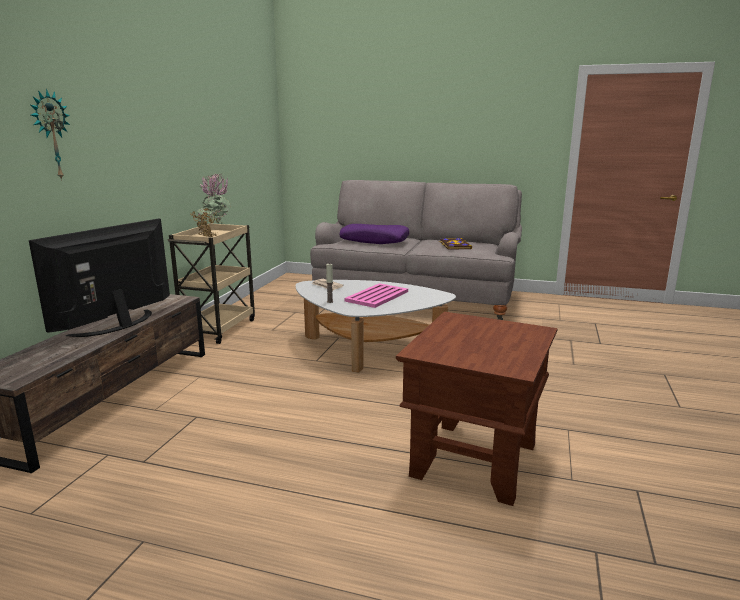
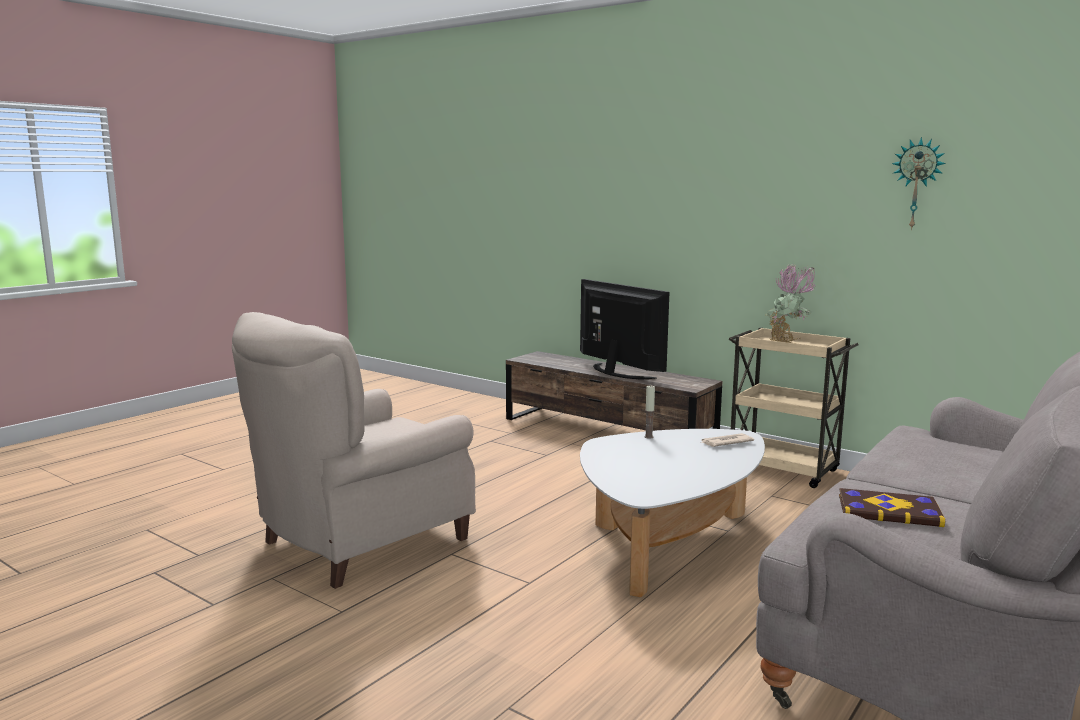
camera: 110 degrees right, 5 degrees down
(51, 135) = (644, 204): wall clock -> wall clock (917, 184)
(374, 241) = (941, 458): purple pillow -> none
(376, 296) = (658, 460): pink tray -> none
(473, 459) = (357, 543): brown side table -> beige armchair

